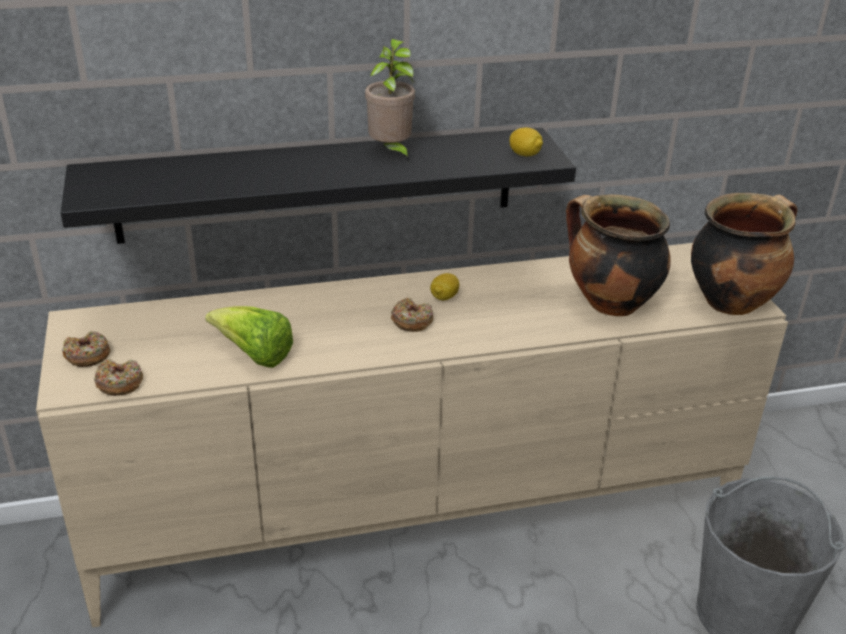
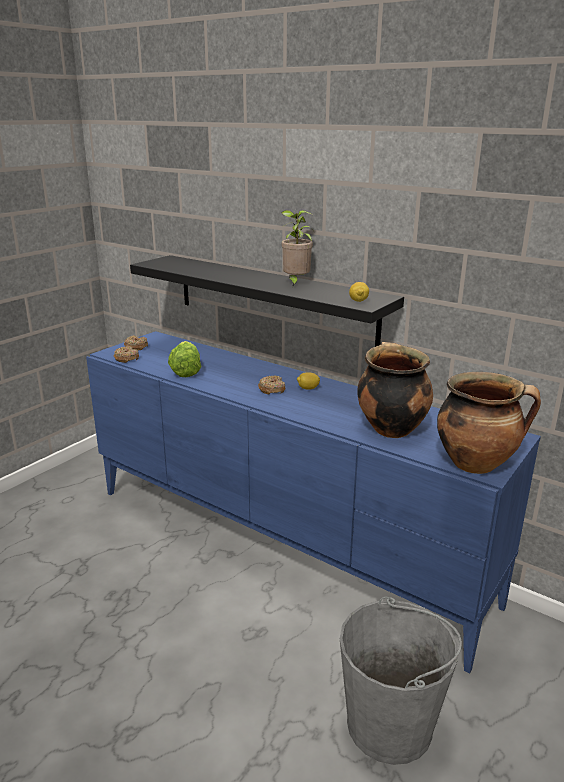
camera: 50 degrees right, 10 degrees down
(419, 519) = (283, 543): beige cabinet -> blue cabinet

